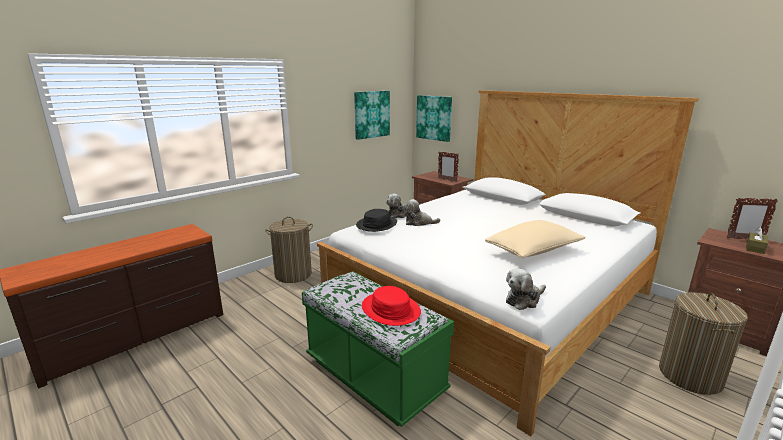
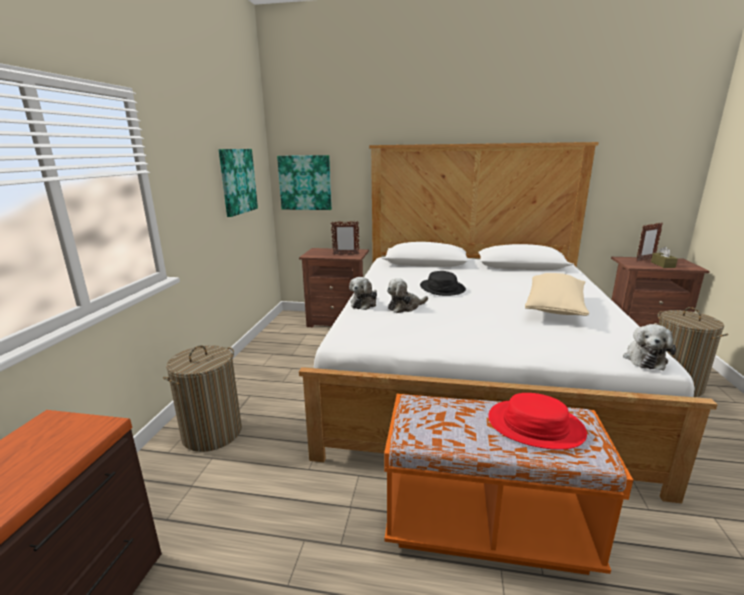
camera: 35 degrees left, 0 degrees up
(374, 376) = (486, 525): green bench -> orange bench
(377, 224) = (367, 321): black hat -> black hat (442, 288)

